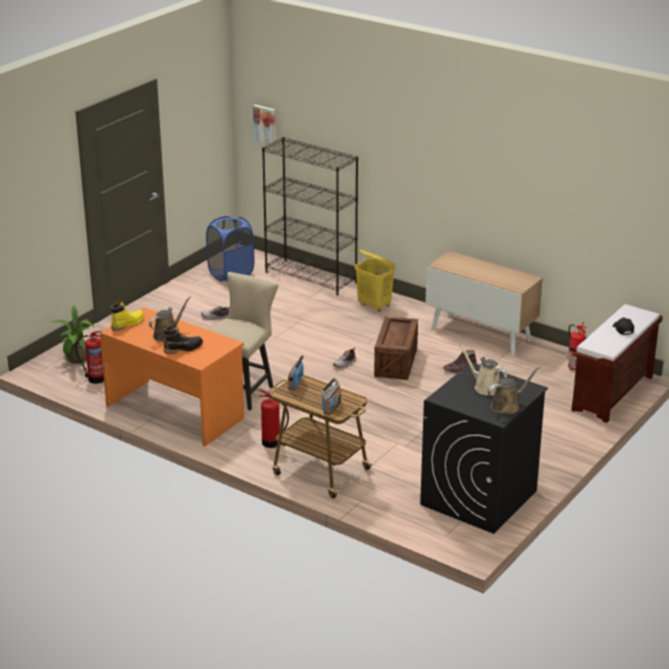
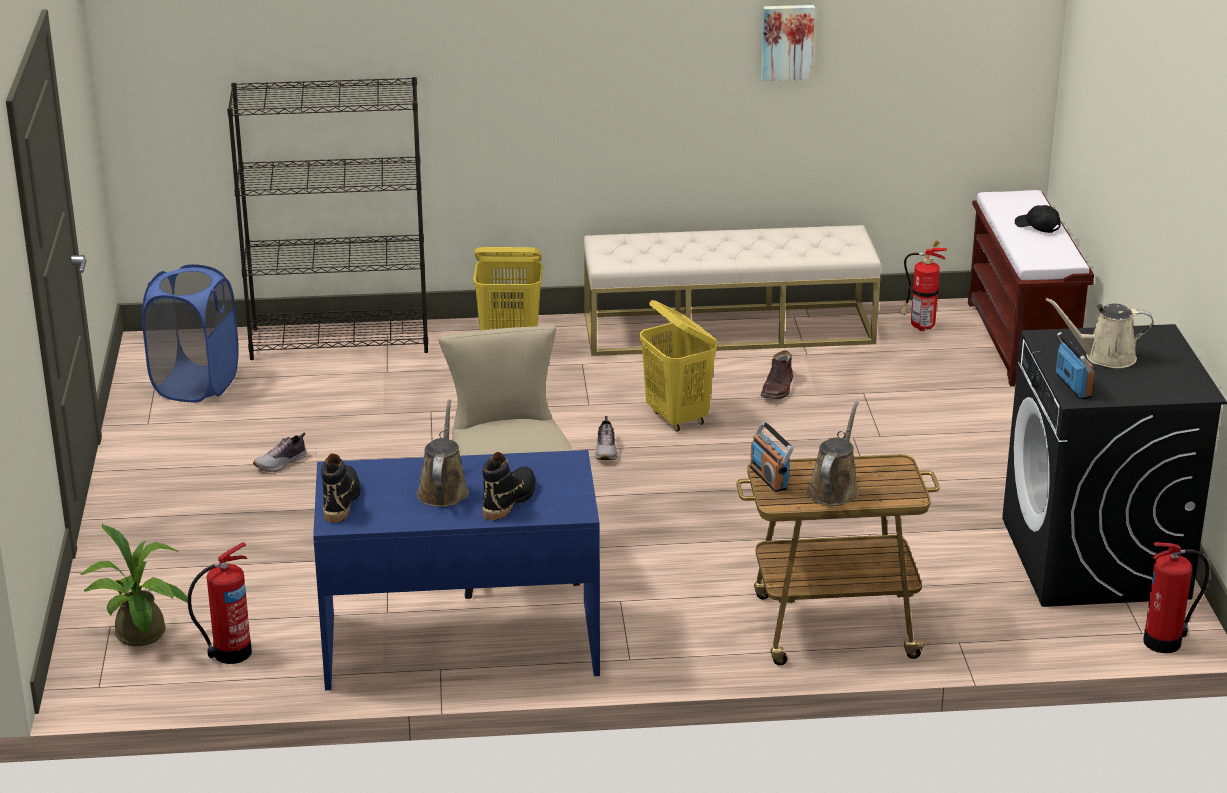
camera: 40 degrees left, 0 degrees up
(128, 324) = (341, 501): yellow boot -> black boot
(175, 411) = (461, 643): orange desk -> blue desk
(265, 124) = (182, 69): picture -> picture (787, 42)
(272, 443) = (695, 620): fire extinguisher -> fire extinguisher (1165, 642)
(331, 407) = (885, 490): radio -> radio (1073, 386)
(396, 362) = (677, 418): crate -> yellow laundry basket
(481, 334) = (729, 329): cabinet -> beige bench
(507, 406) = (1177, 370): brown watering can -> brown watering can (834, 489)

